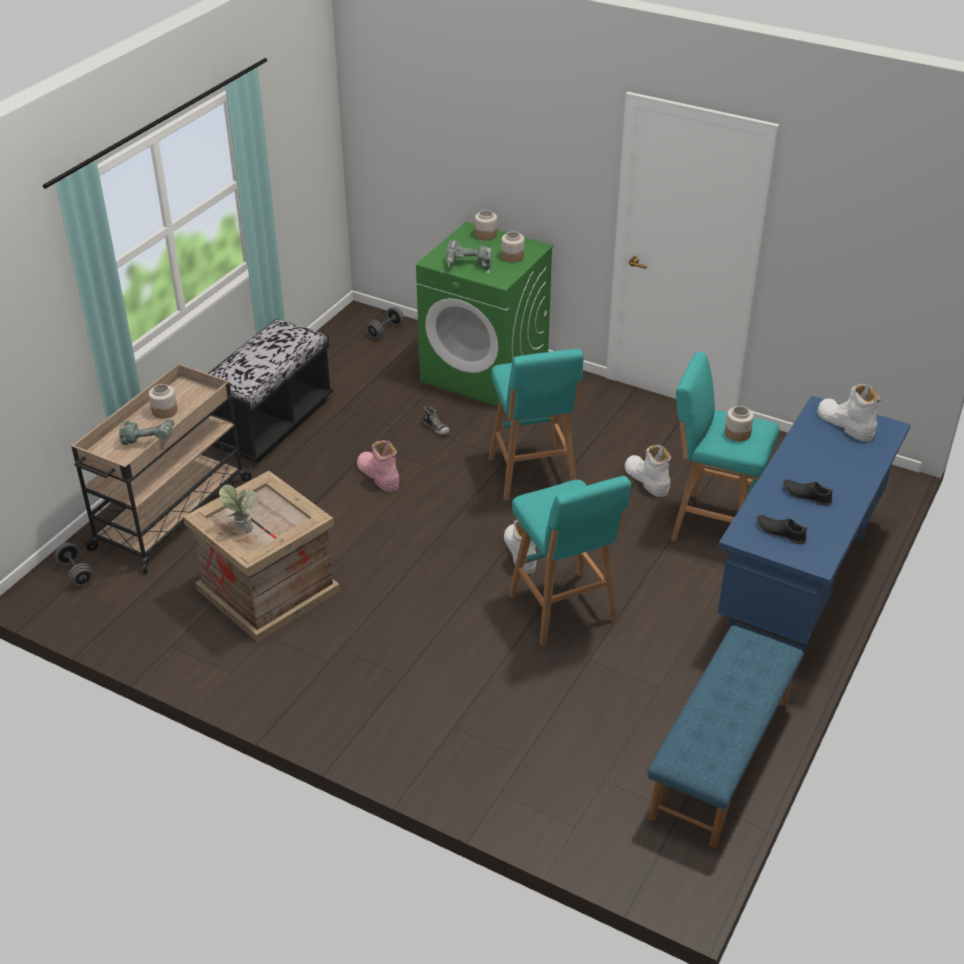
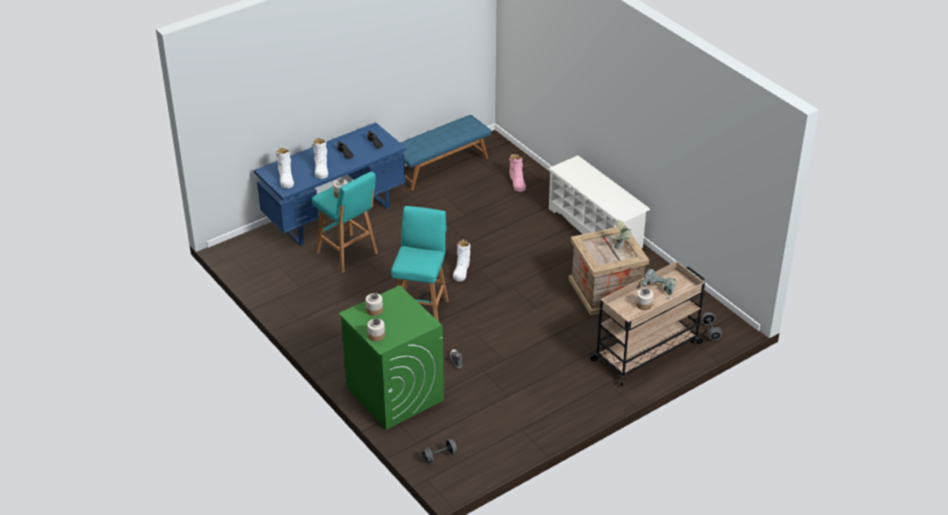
camera: 155 degrees left, 0 degrees up
(270, 423) = (562, 398): black bench -> none
(336, 711) = (595, 228): none -> white shoe rack
(378, 476) = (512, 338): pink boot -> pink boot (517, 182)
(468, 266) = (409, 311): power drill -> none
(563, 610) = (461, 237): turquoise stool -> none
(646, 480) = (359, 287): white boot -> white boot (321, 168)

